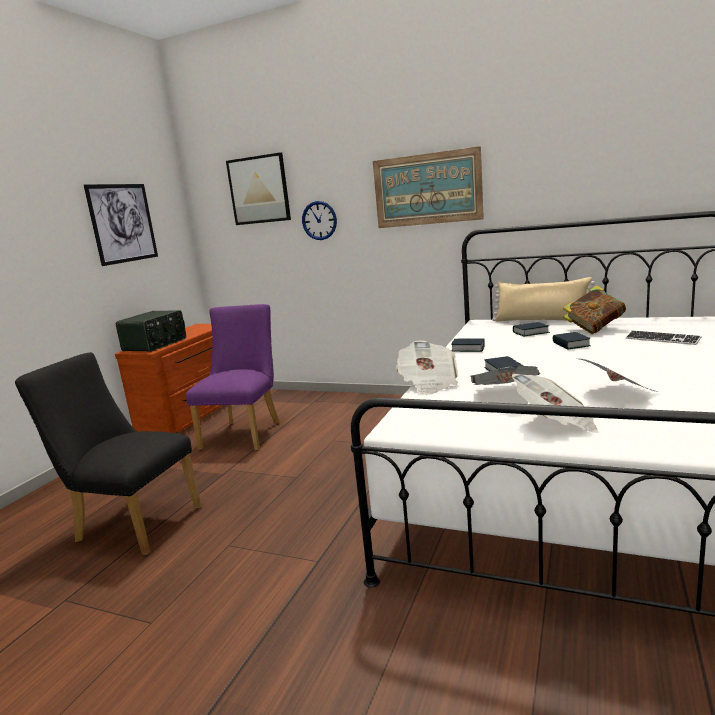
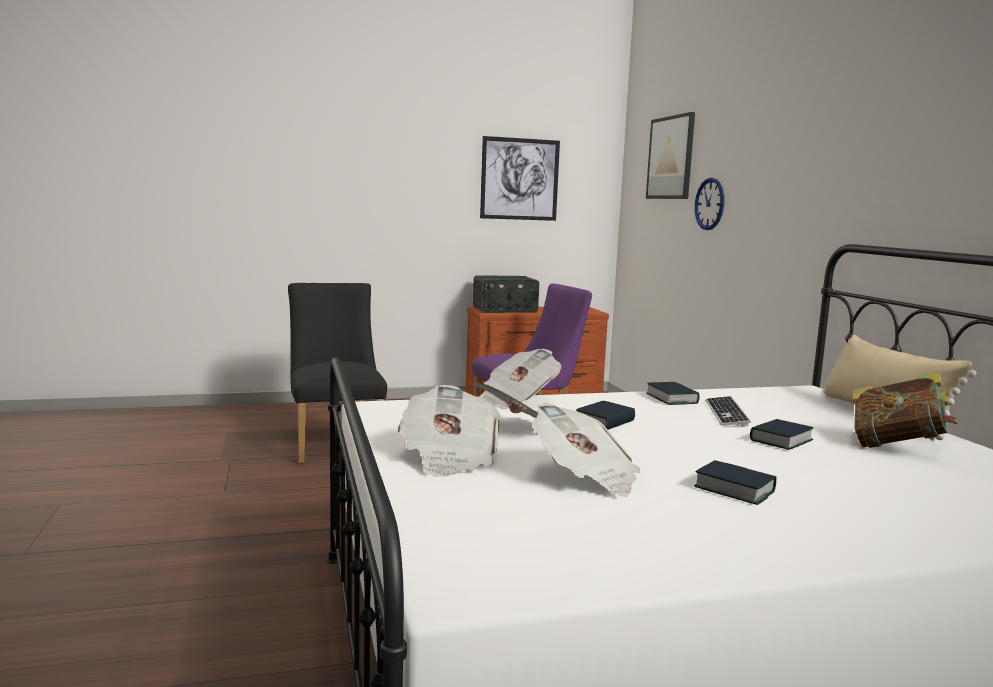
camera: 50 degrees right, 5 degrees down
(427, 189) = (815, 174): picture -> none
(530, 332) = (803, 417): book -> book (734, 489)
(662, 339) = (919, 489): keyboard -> keyboard (726, 413)

